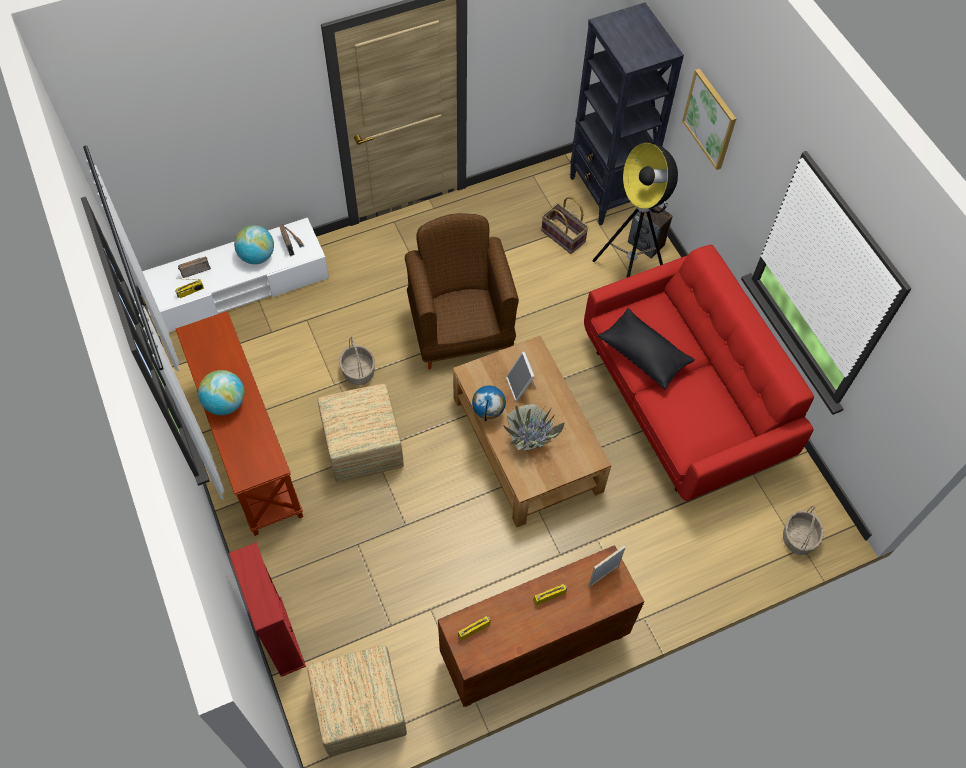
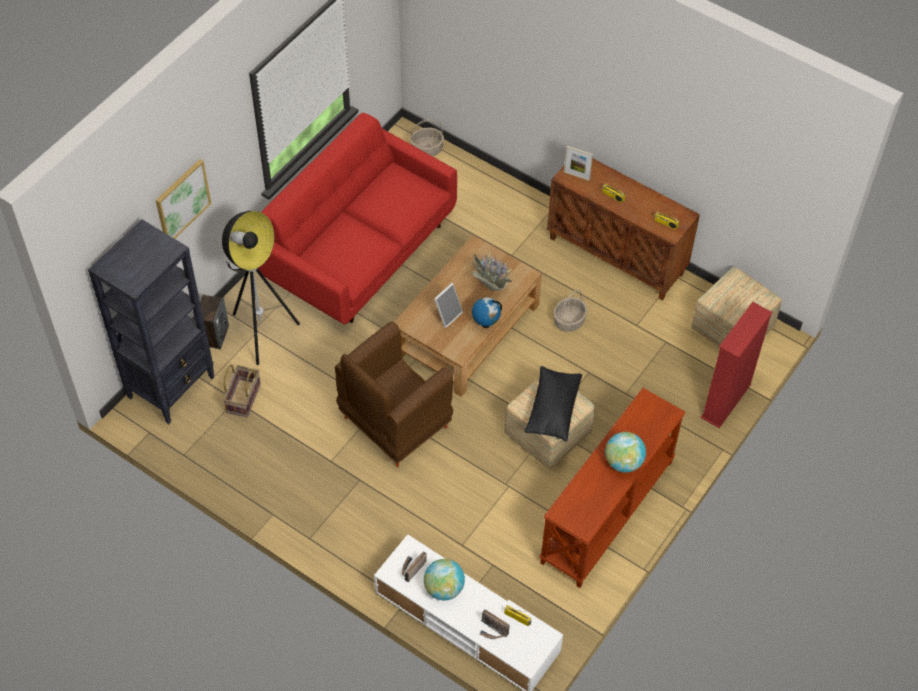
camera: 120 degrees left, 5 degrees down
(358, 371) = (484, 476): basket -> basket (569, 321)
(644, 354) = (368, 247): black pillow -> black pillow (553, 409)

